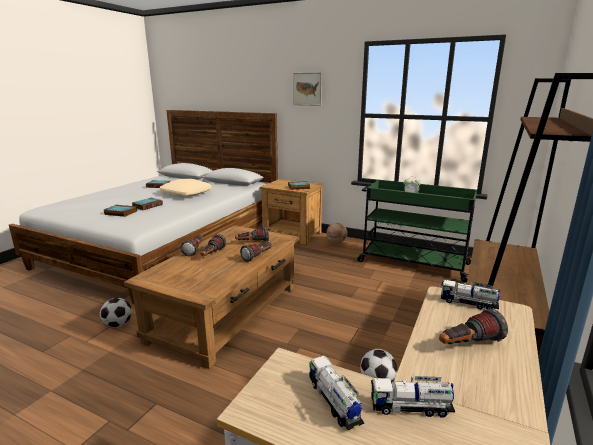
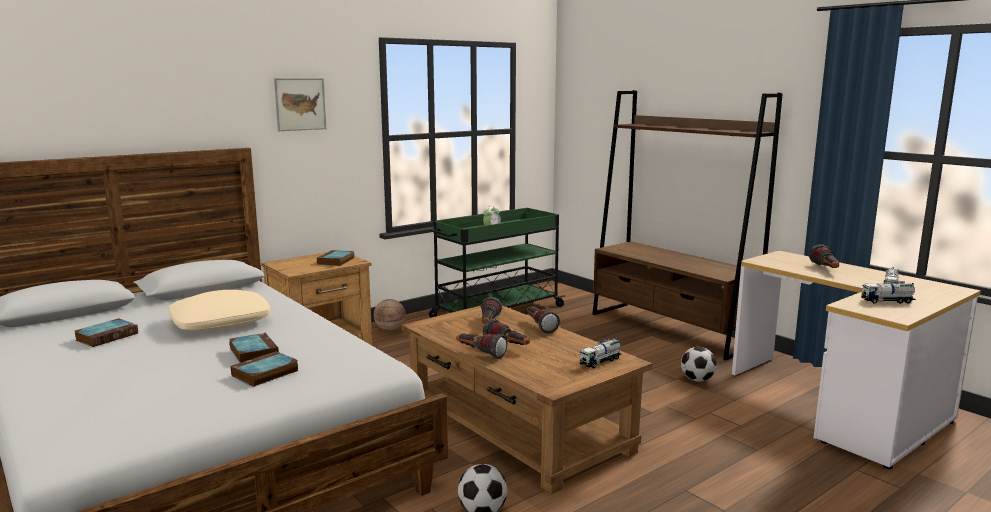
camera: 65 degrees left, 5 degrees down
(468, 303) = (771, 259): toy truck -> toy truck (600, 362)

